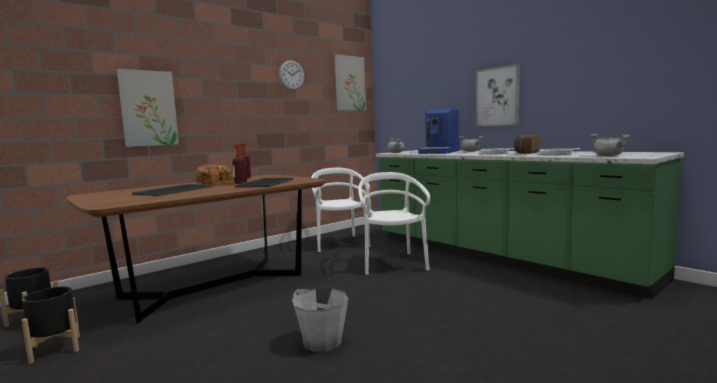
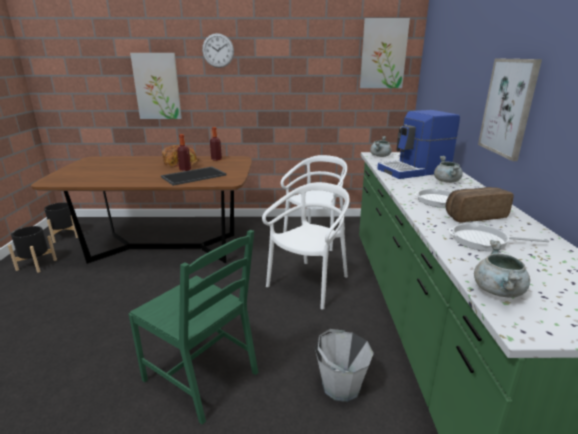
camera: 40 degrees right, 15 degrees up
(173, 190) = (129, 169): tray -> none
(291, 75) = (302, 48): wall clock -> wall clock (218, 50)
(321, 342) = (117, 344): grey bucket -> grey bucket (340, 385)
(428, 322) = (202, 376): none -> green chair

